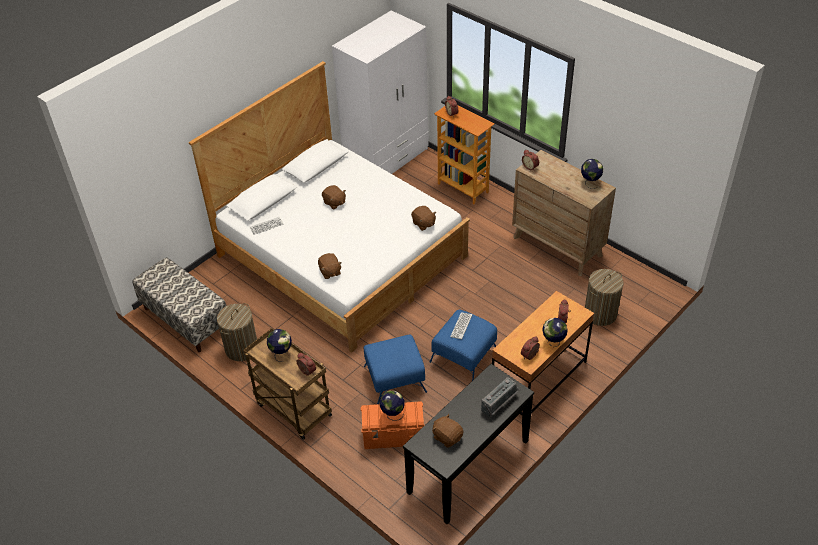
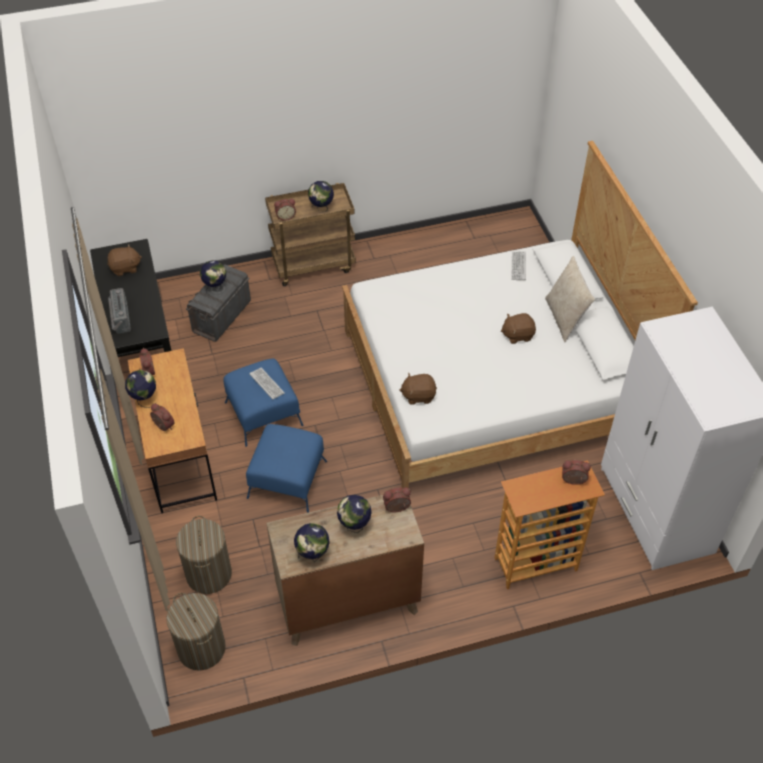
camera: 120 degrees right, 5 degrees up
(186, 319) = (487, 234): bench -> none
(241, 349) = (416, 258): laundry basket -> laundry basket (201, 648)
(302, 188) = (565, 318): none -> beige pillow
(330, 272) = (405, 286): brown plush toy -> none
(394, 379) = (284, 347): blue ottoman -> blue ottoman (288, 479)
(394, 436) = (221, 317): orange storage box -> grey storage box
(557, 176) = (354, 526): none -> globe

